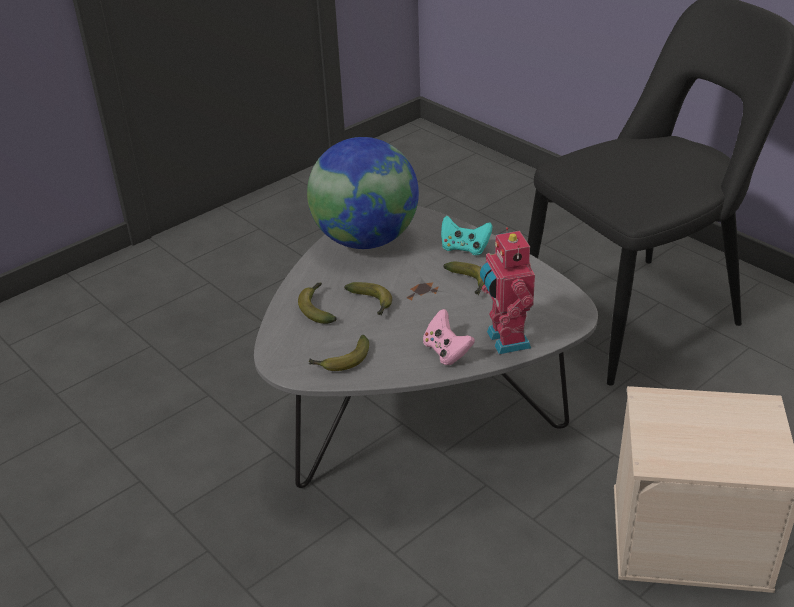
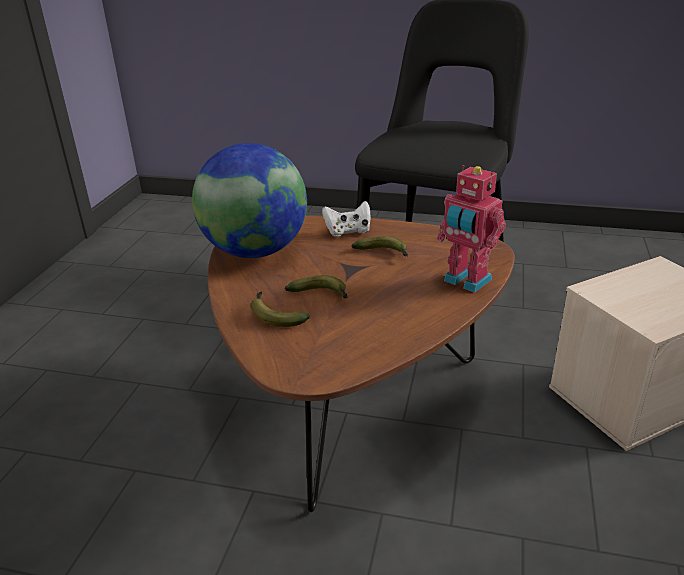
camera: 35 degrees left, 5 degrees down
(341, 361) = (352, 349): banana -> none
(417, 412) = (350, 398): grey coffee table -> brown coffee table
(446, 352) = (432, 306): pink game controller -> none
(464, 248) = (348, 232): turquoise game controller -> white game controller

